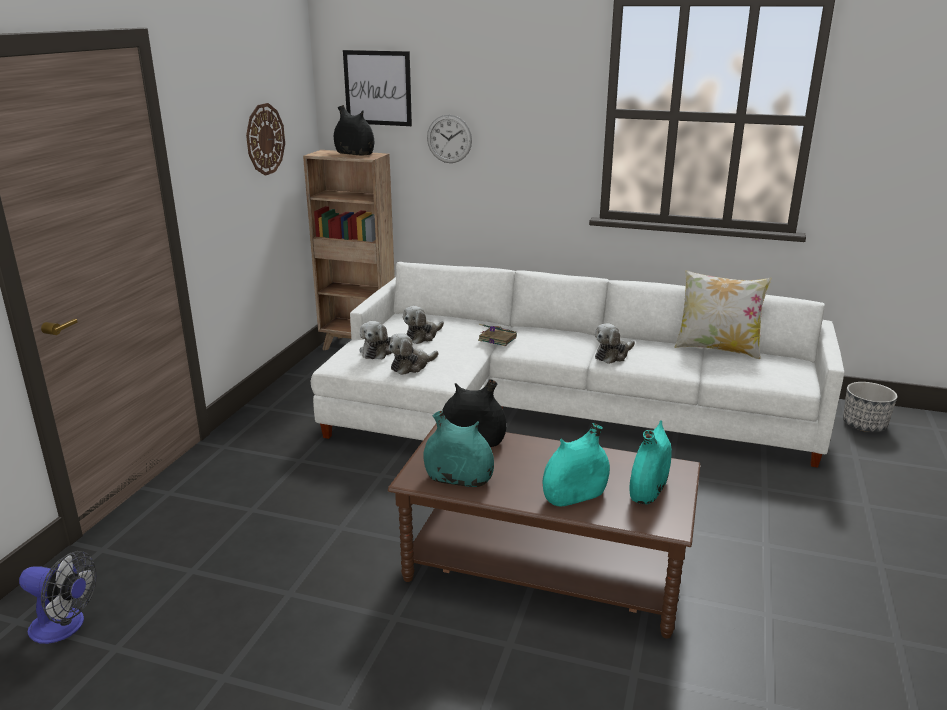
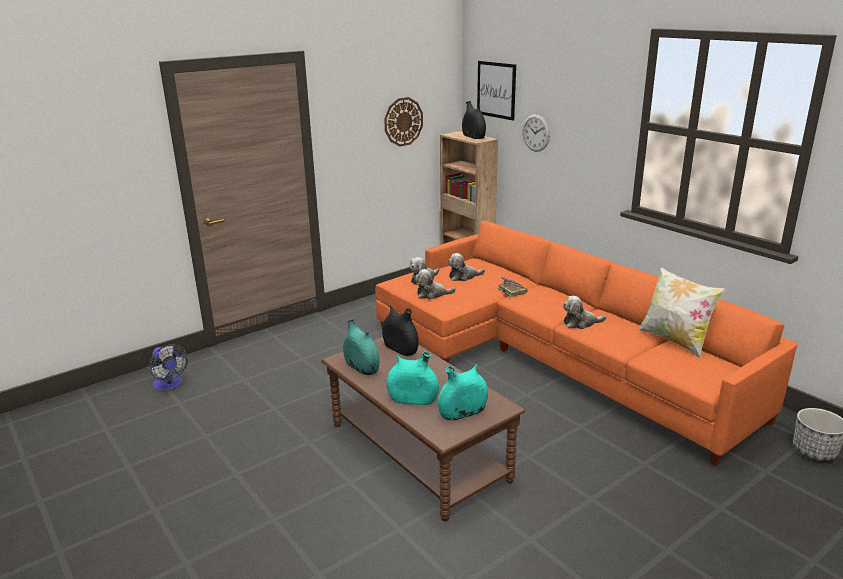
camera: 35 degrees right, 0 degrees up
(552, 409) = (549, 356): white sofa -> orange sofa

